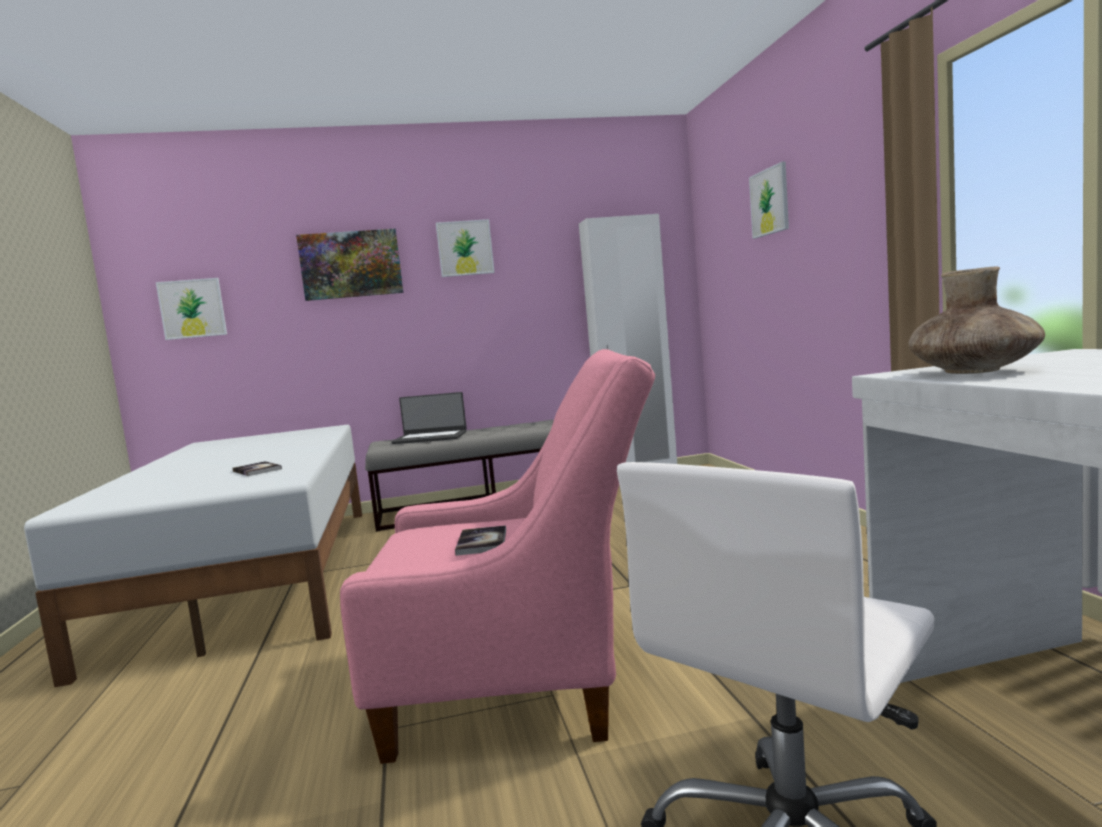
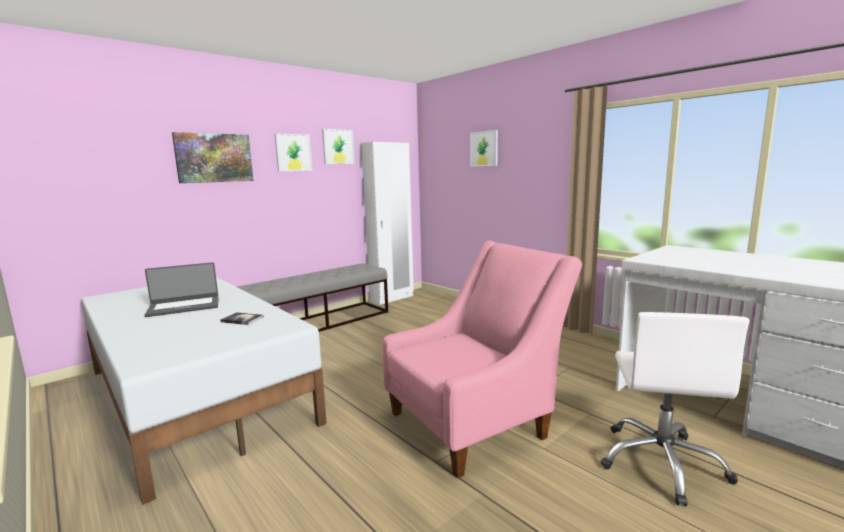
camera: 30 degrees left, 5 degrees up
(192, 308) = (77, 185): picture -> picture (338, 146)
(430, 437) = (279, 282): laptop -> laptop (184, 306)
(482, 542) = (464, 351): book -> none
(974, 372) = (671, 260): brown vase -> none

